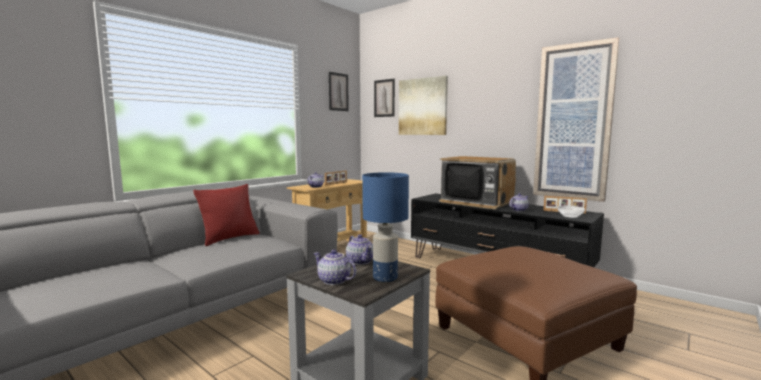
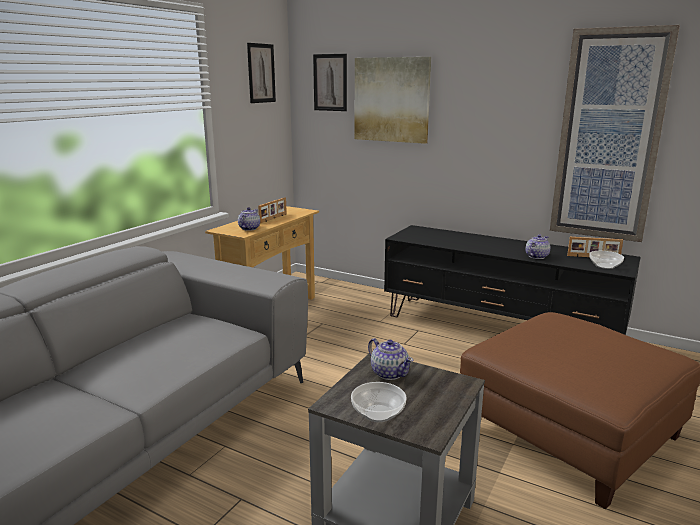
camera: 10 degrees left, 10 degrees up
(230, 238) = (156, 328): red pillow -> none
(334, 281) = (378, 414): teapot -> bowl
(384, 277) = (438, 401): blue table lamp -> none
(476, 202) = (475, 242): television -> none

